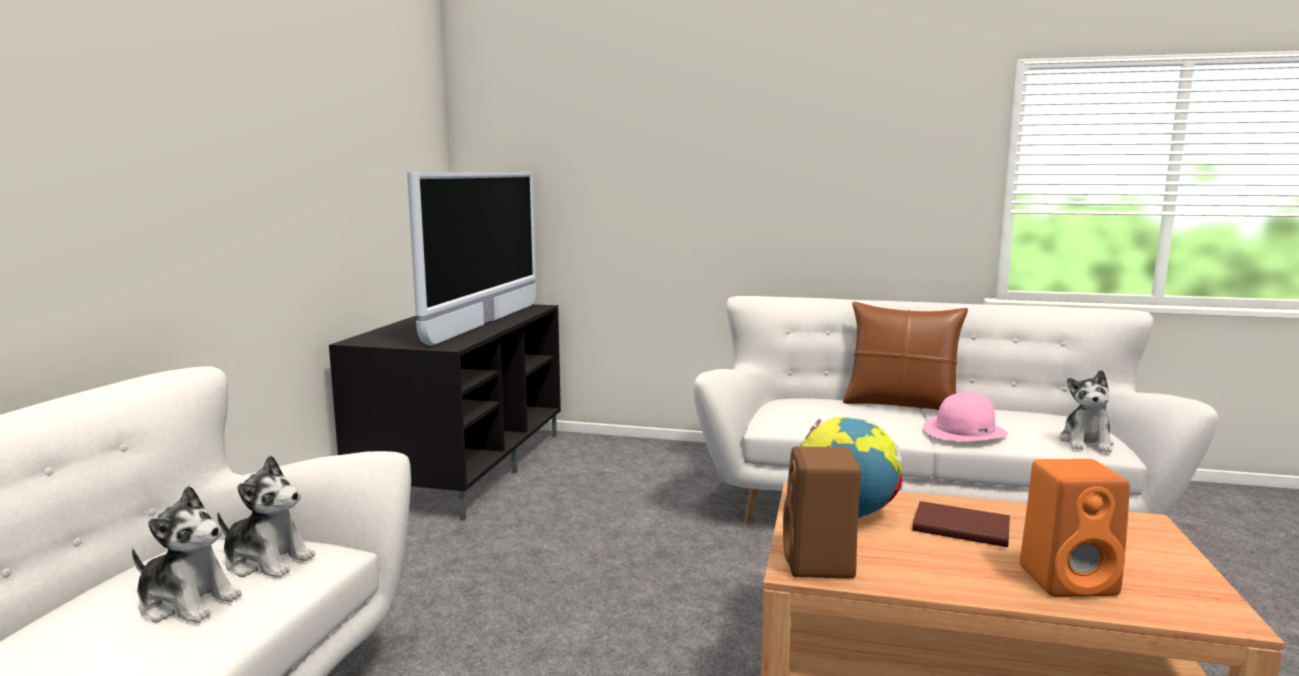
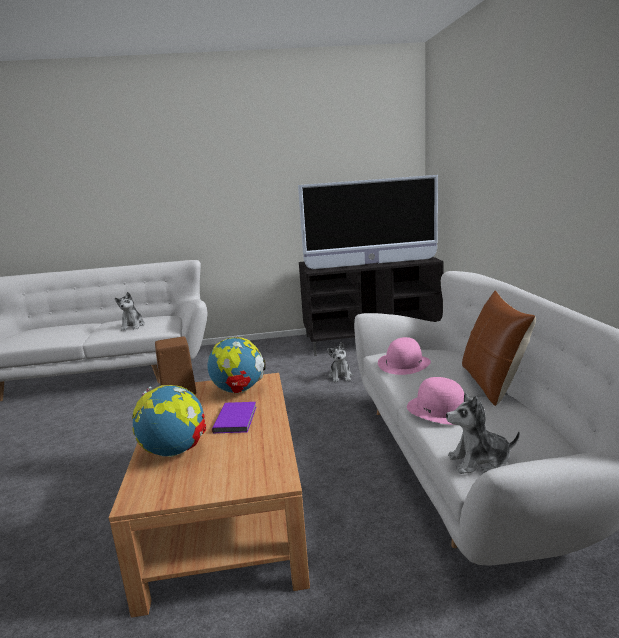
camera: 70 degrees right, 5 degrees up
(267, 561) = (161, 325): plush toy -> plush toy (340, 376)
(814, 419) = (404, 363): none -> pink hat
(959, 527) = (237, 419): brown book -> purple book
(1070, 580) = (175, 451): orange speaker -> globe

